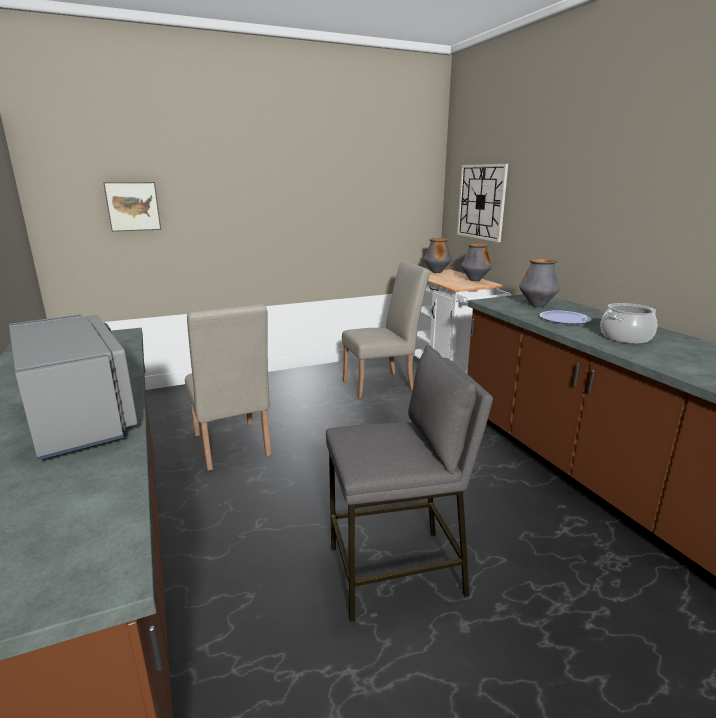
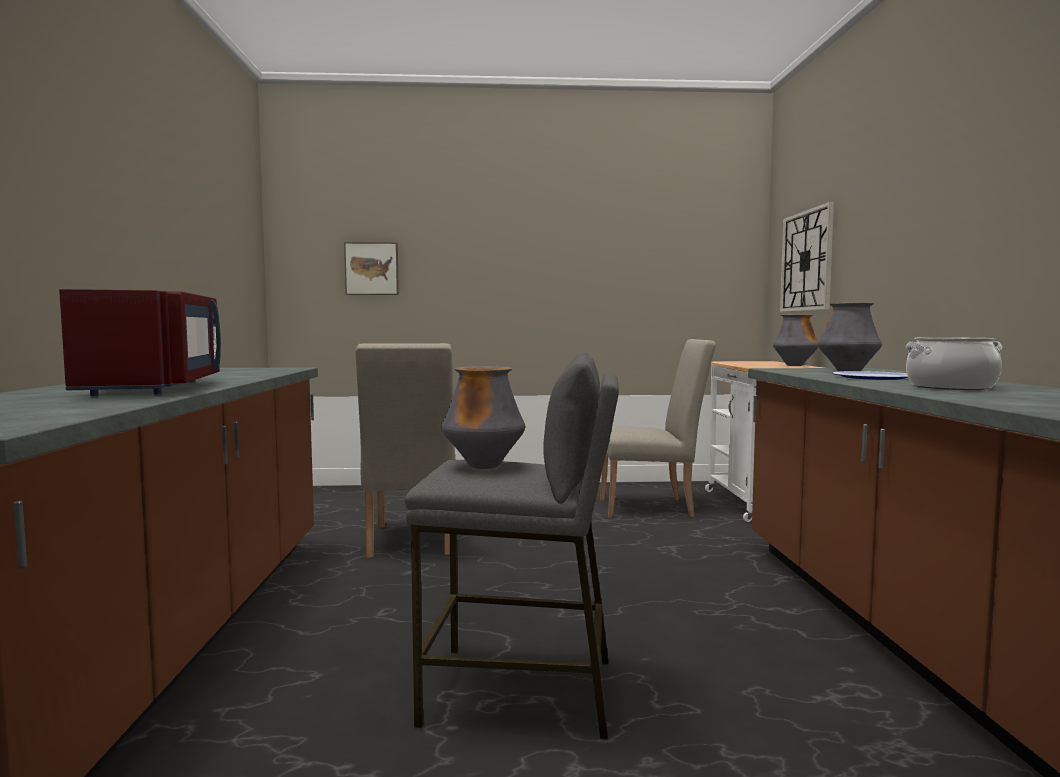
camera: 20 degrees right, 15 degrees down
(79, 416) = (156, 388): grey microwave -> red microwave
(436, 272) = (748, 361): vase -> vase (484, 466)

